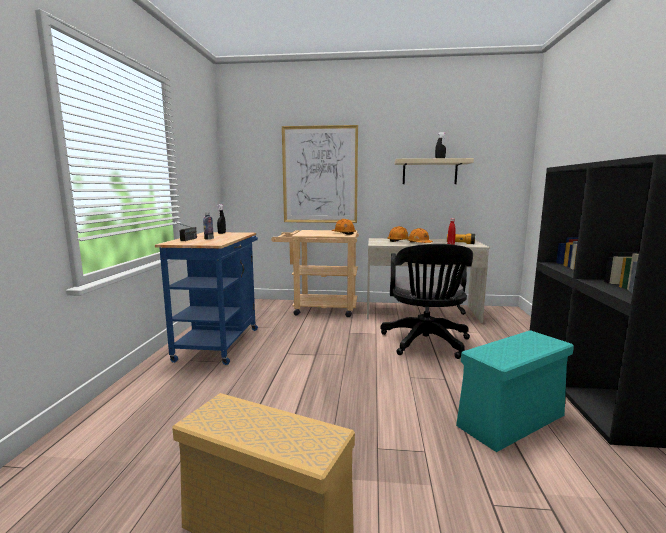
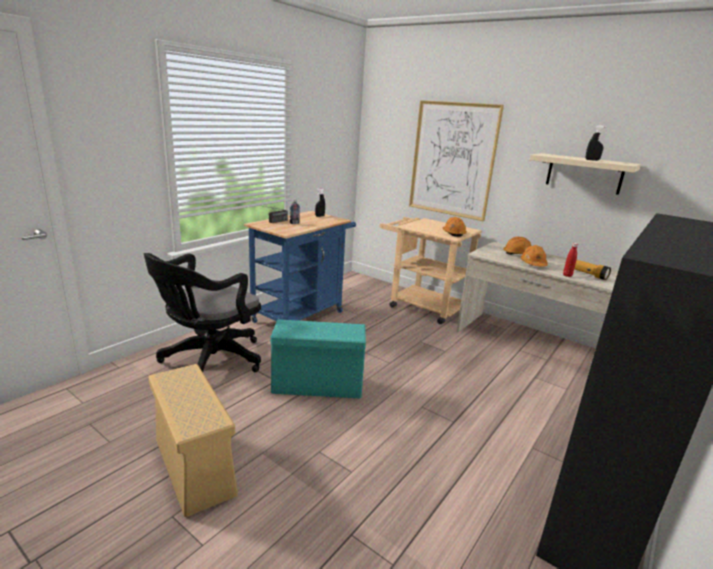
camera: 30 degrees right, 10 degrees up
(426, 344) = (484, 380): black office chair -> black office chair (208, 361)
(512, 420) = (465, 486): turquoise storage box -> turquoise storage box (319, 385)

